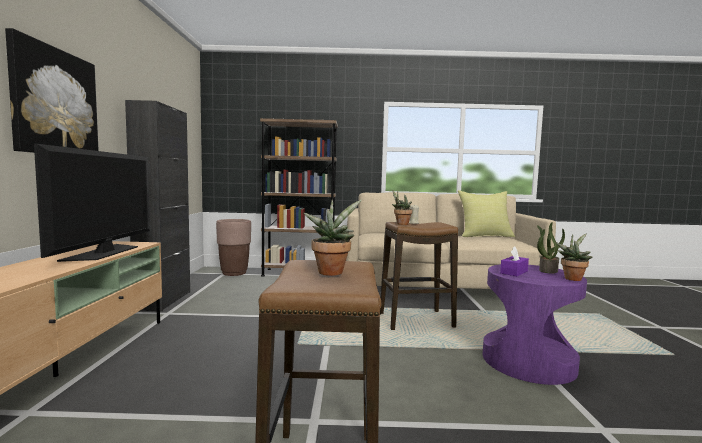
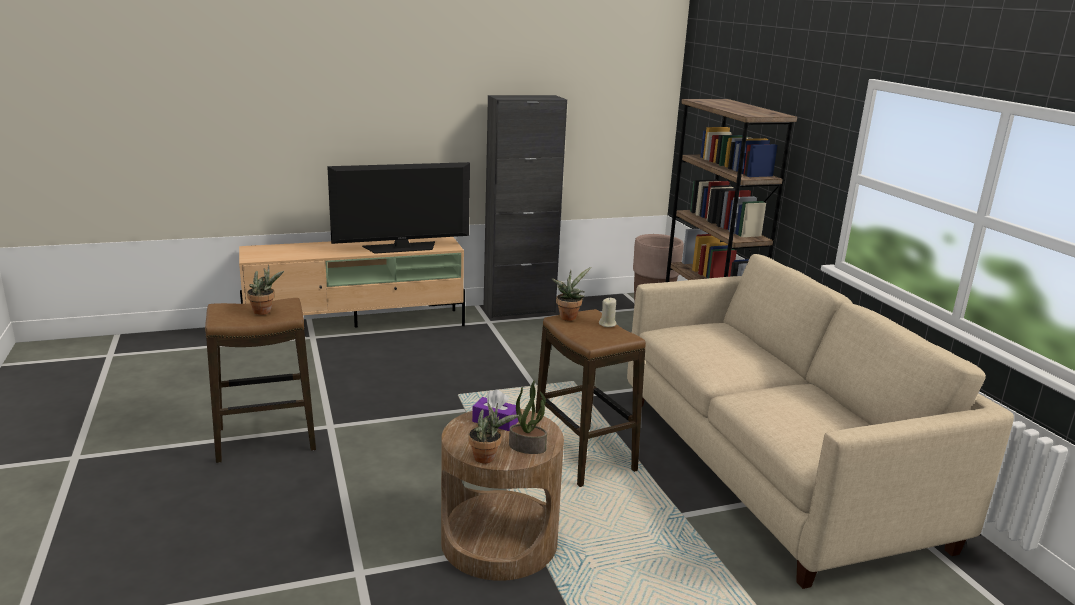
camera: 70 degrees right, 15 degrees up
(55, 102) = (400, 115): picture -> none
(485, 236) = (844, 419): yellow pillow -> none
(527, 361) = (499, 541): purple side table -> brown side table

